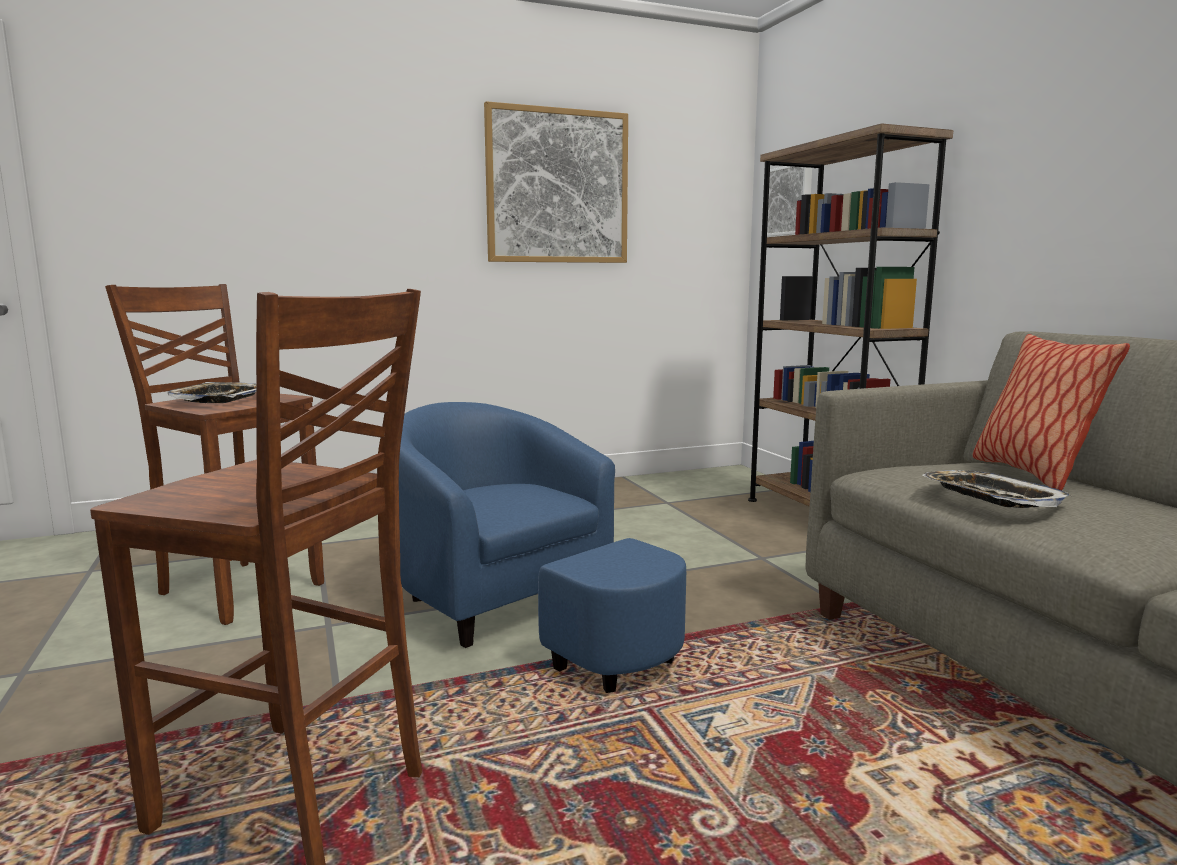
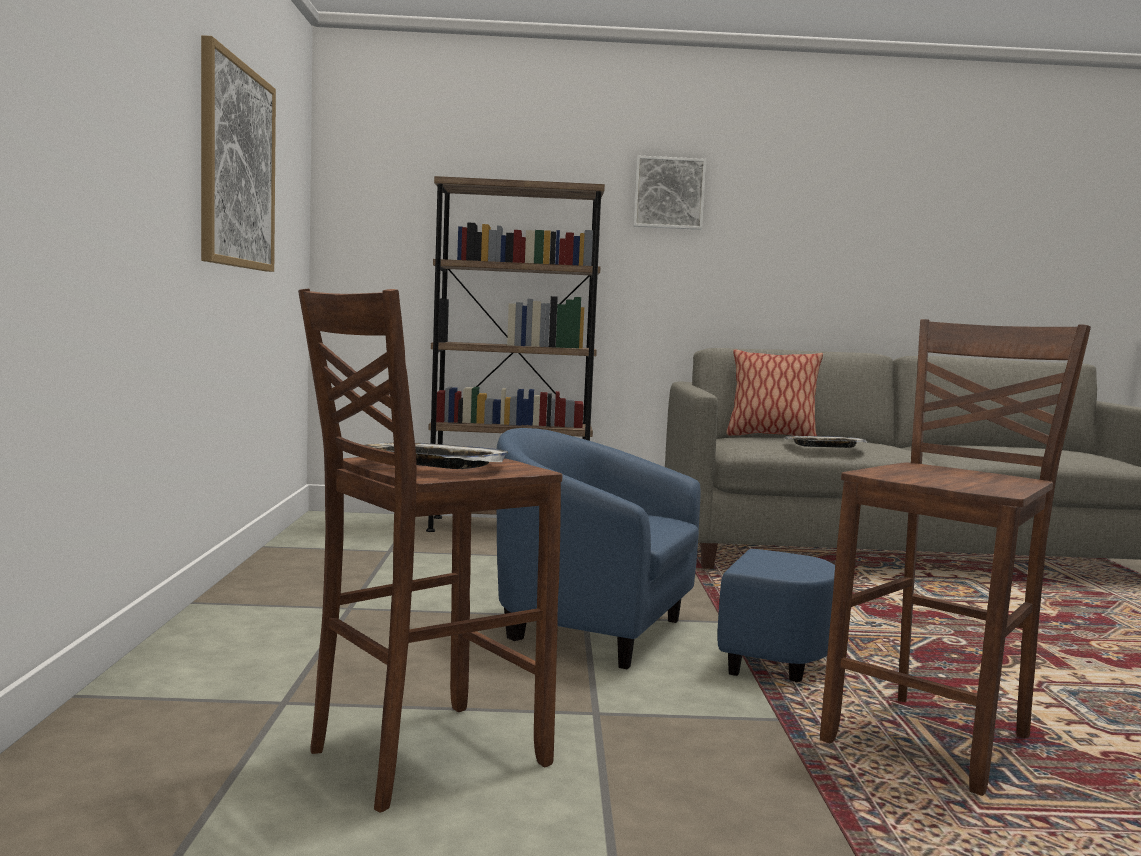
camera: 70 degrees left, 5 degrees down
(520, 614) = (632, 639): blue armchair -> blue armchair turned 45 degrees clockwise
(789, 201) = (384, 219): picture -> picture (669, 193)

